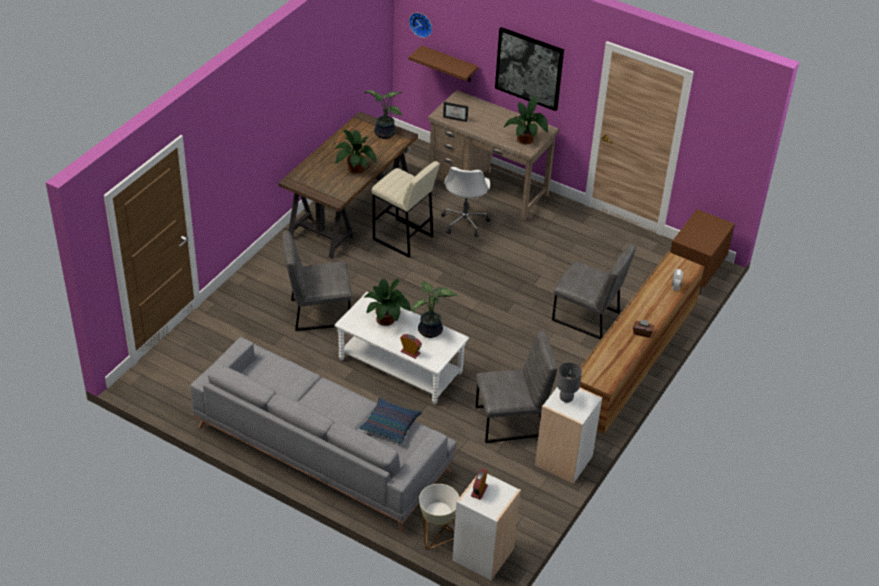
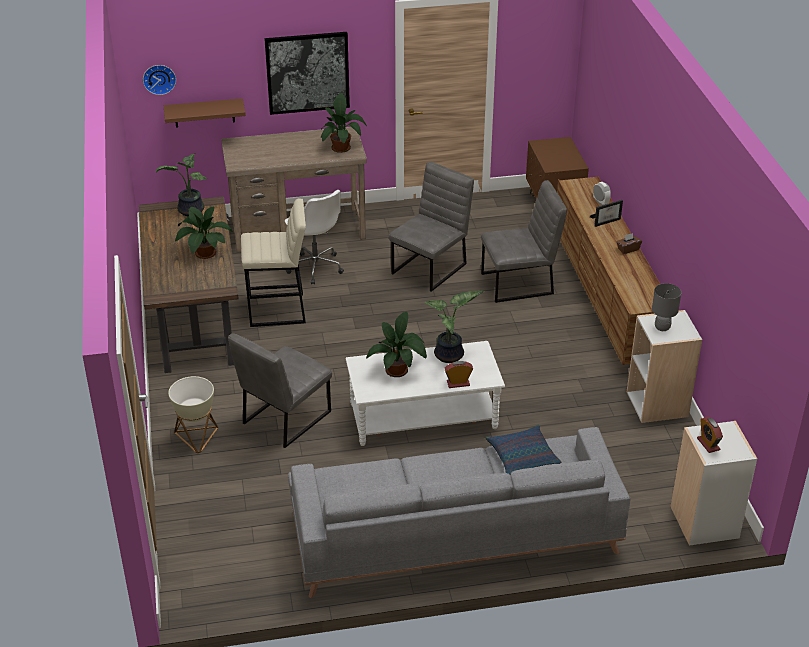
camera: 40 degrees left, 5 degrees down
(437, 535) = (649, 534): planter -> planter (197, 438)
(456, 118) = (255, 160): picture frame -> picture frame (606, 221)
(511, 421) = (575, 401): grey chair -> grey chair (431, 267)

